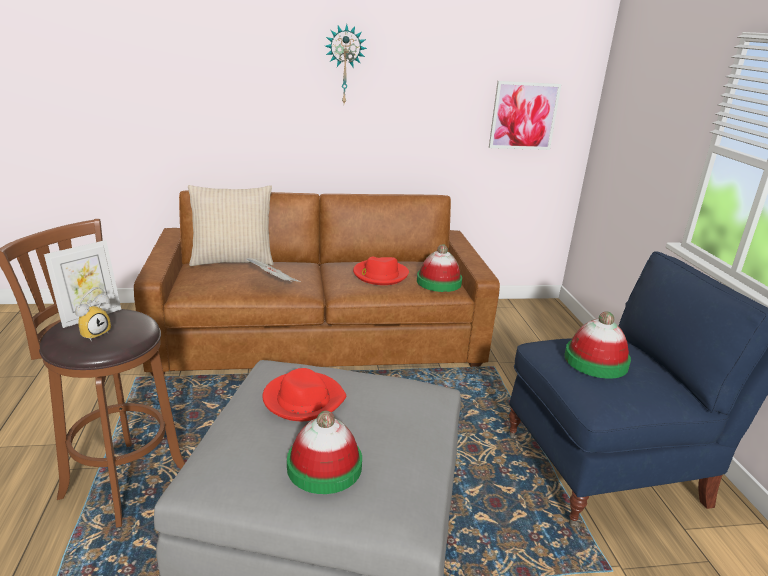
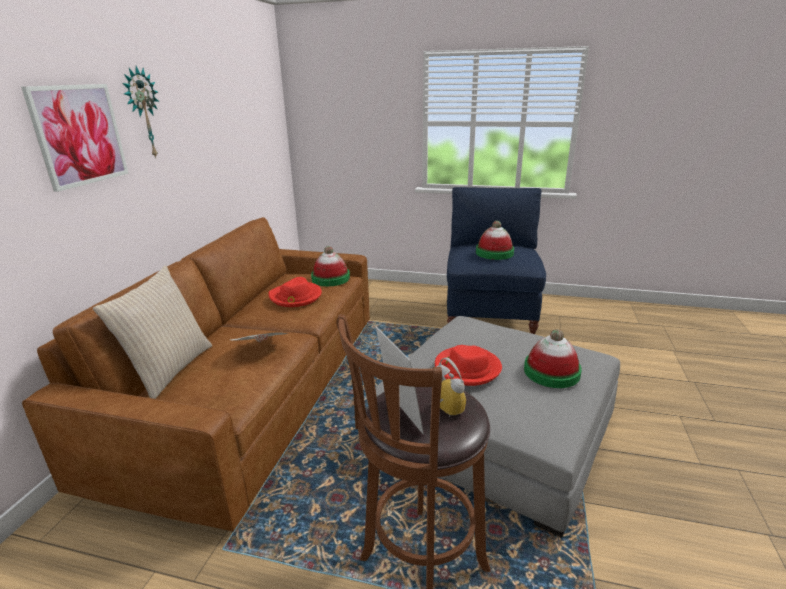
camera: 65 degrees left, 0 degrees up
(523, 116) = (259, 137): picture -> picture (79, 135)

